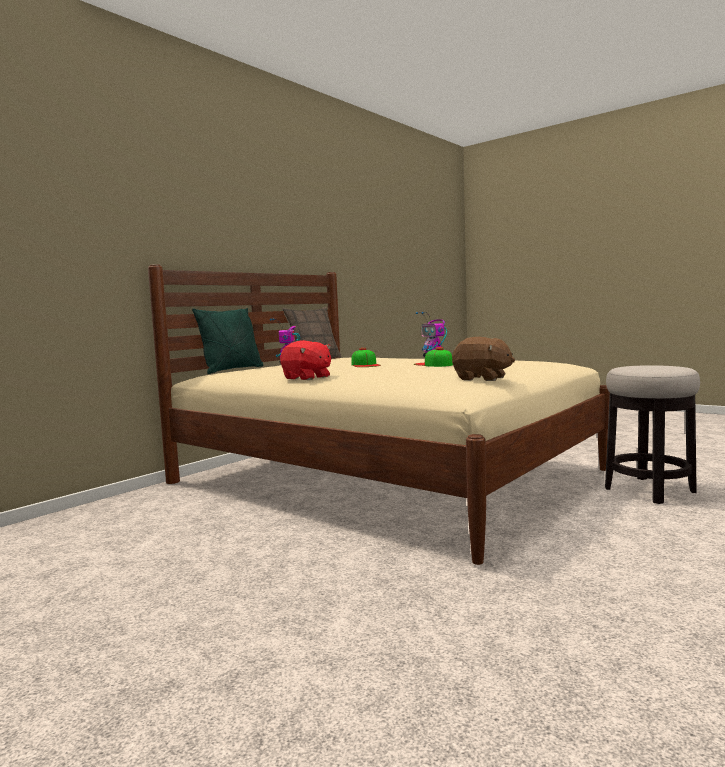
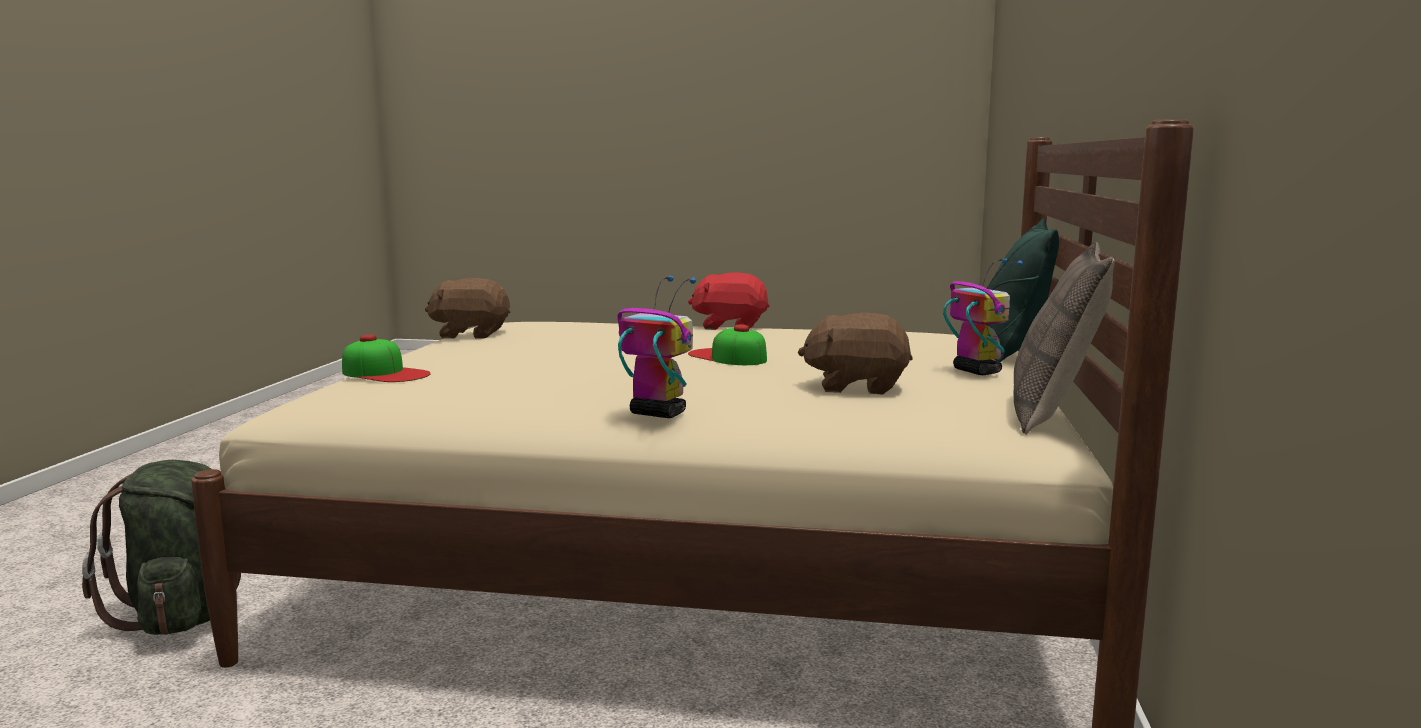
camera: 150 degrees right, 5 degrees up
(350, 360) = (856, 387): none -> brown plush toy
(433, 364) = (585, 361): cap -> cap (385, 373)
(649, 490) = (185, 615): stool -> green backpack

